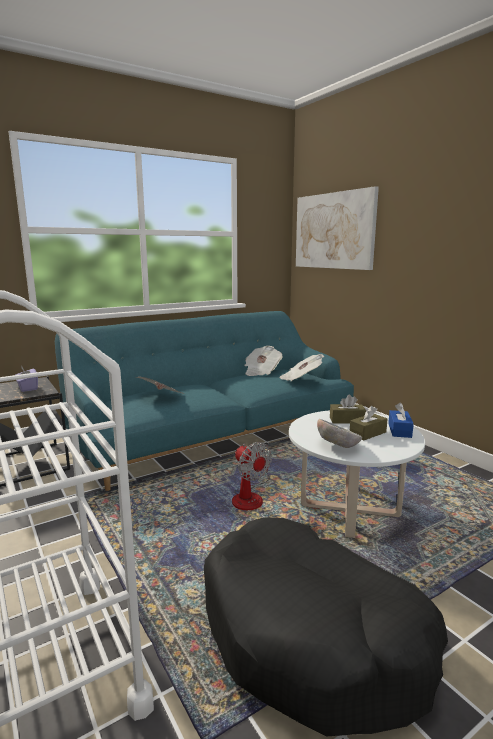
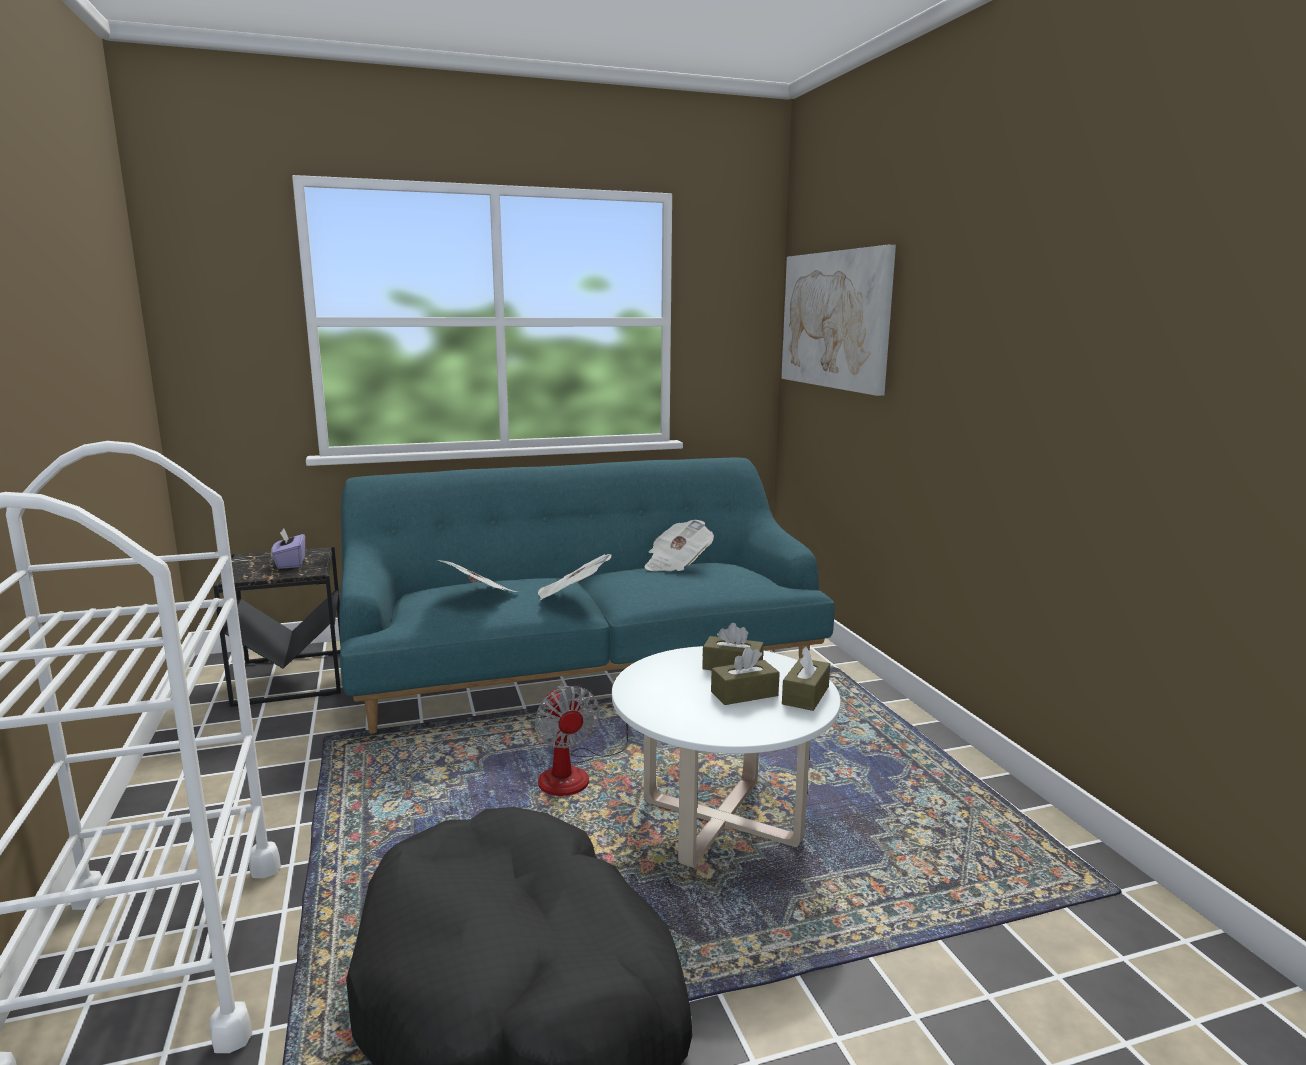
camera: 15 degrees right, 0 degrees up
(301, 379) = (731, 584): newspaper -> newspaper (572, 596)
(338, 446) = (671, 709): bowl -> none
(399, 430) = (805, 695): blue tissue box -> brown tissue box

